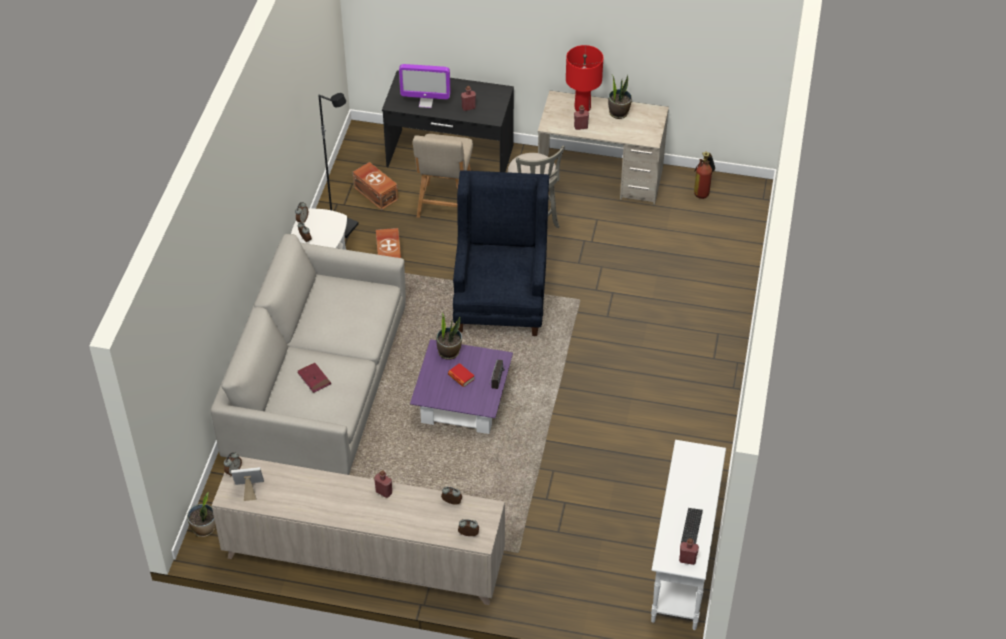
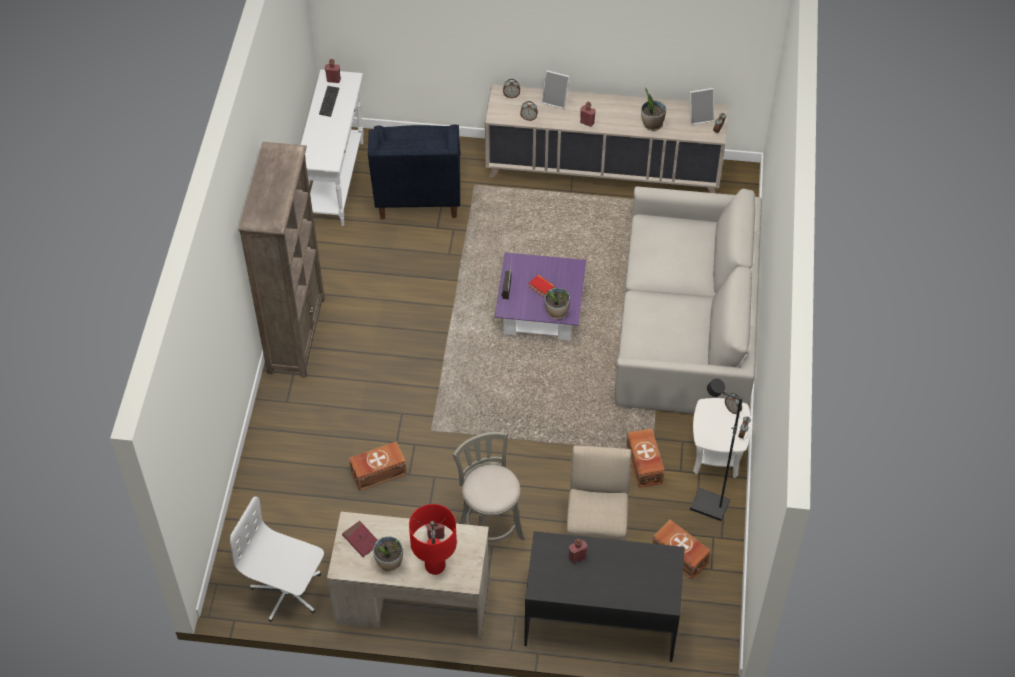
camera: 175 degrees right, 5 degrees up
(204, 529) = (744, 185): potted plant -> potted plant (652, 124)
(314, 379) = (678, 255): red book -> red book (361, 540)
(416, 524) = (555, 100): none -> picture frame
(426, 103) = (631, 561): monitor -> none
(500, 297) = (516, 428): blue armchair -> blue armchair (418, 196)
(629, 269) = (377, 472): none -> brown storage box
(703, 190) = (287, 591): fire extinguisher -> white office chair
(714, 396) = (296, 334): none -> brown bookcase

